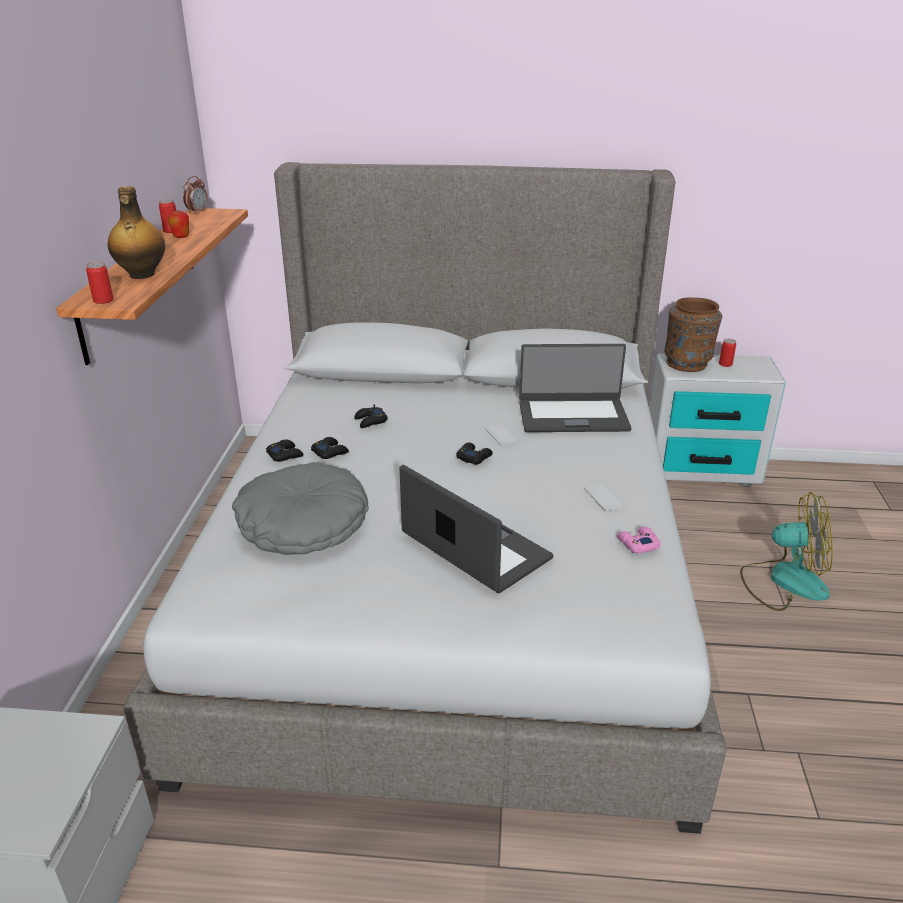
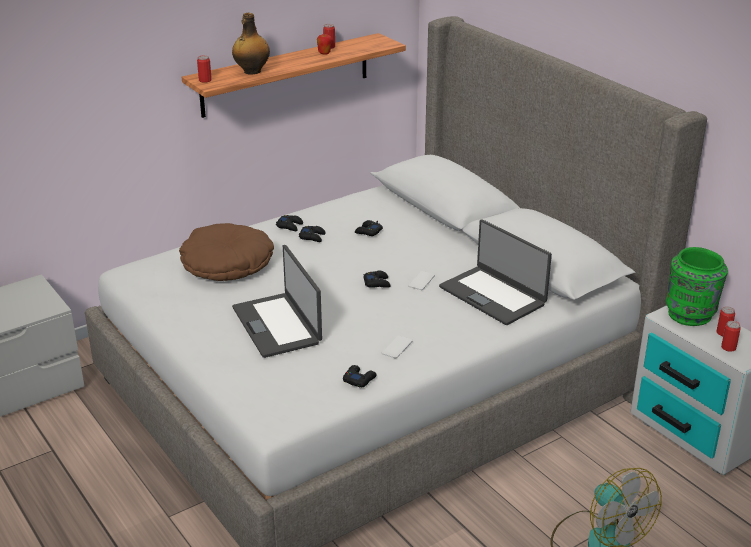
camera: 50 degrees right, 0 degrees up
(197, 212) = (373, 37): alarm clock -> none
(303, 527) = (225, 265): grey pillow -> brown pillow
(474, 547) = (277, 325): laptop -> laptop turned 150 degrees clockwise
(637, 544) = (359, 379): pink game controller -> black game controller
(687, 363) = (690, 315): brown vase -> green vase
(747, 371) = (728, 347): none -> can

